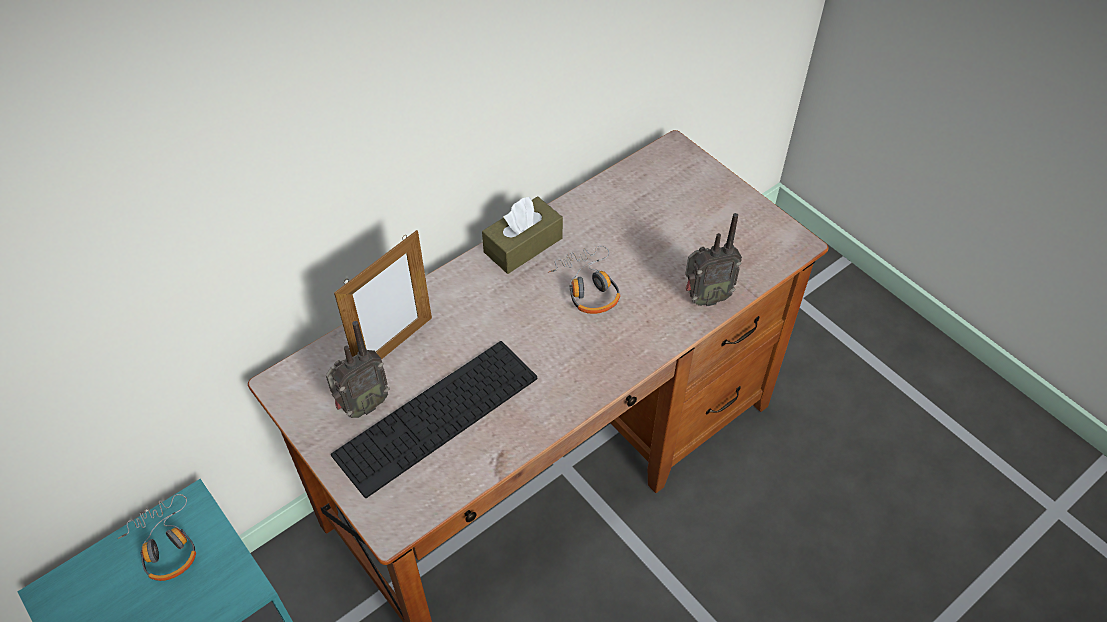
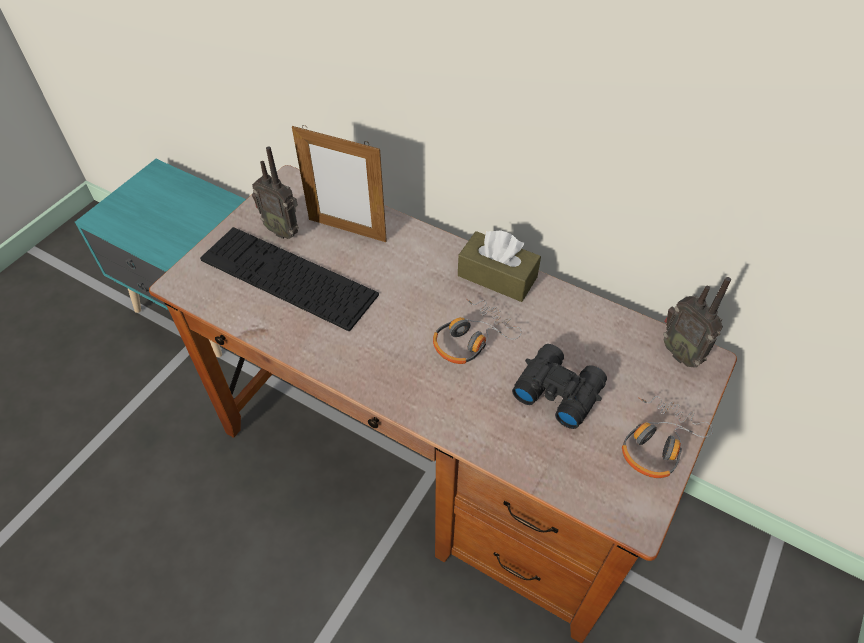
camera: 70 degrees right, 0 degrees up
(165, 544) = (201, 207): headphones -> headphones (658, 442)
(666, 247) = (557, 390): none -> black binoculars
(704, 298) = (505, 442): radio -> radio (681, 352)

